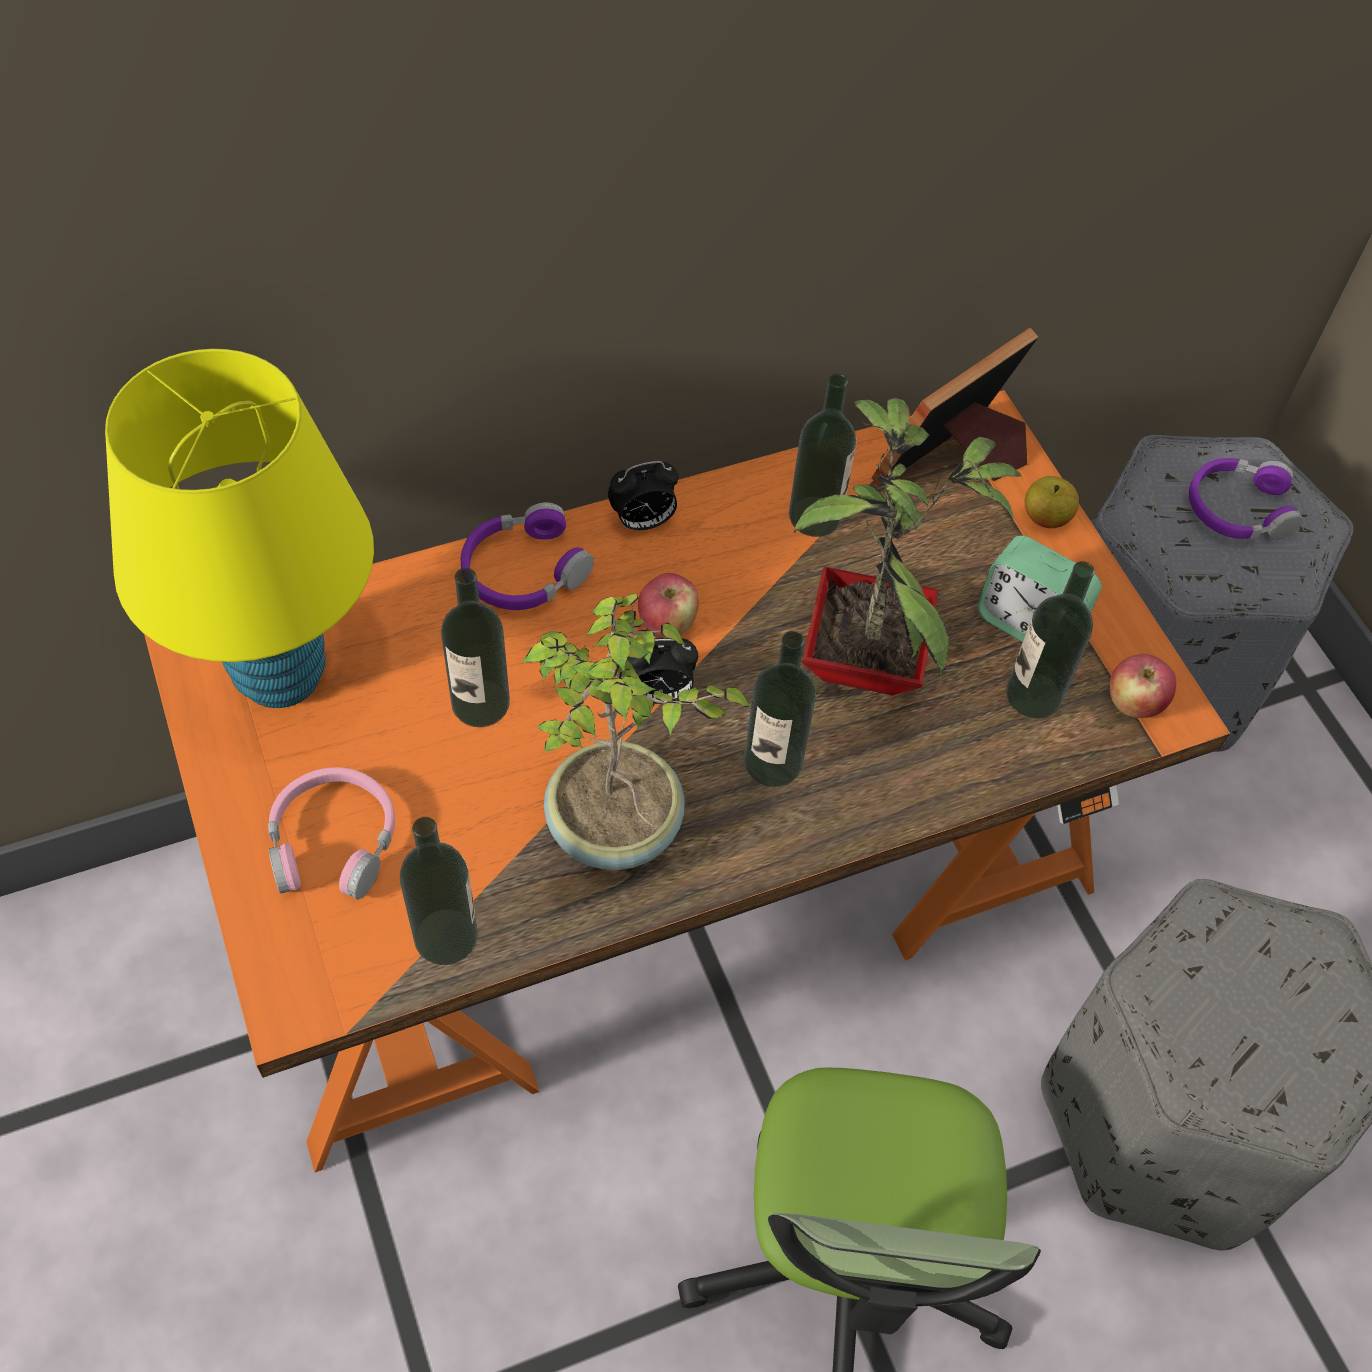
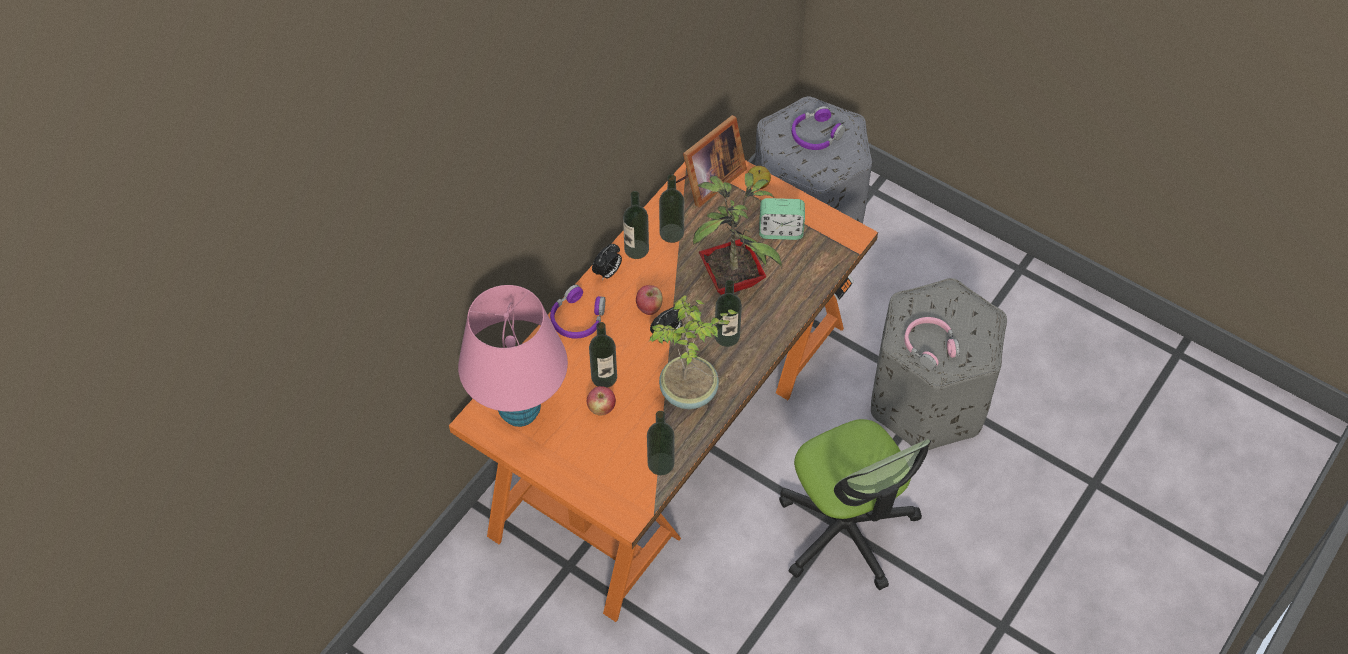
camera: 30 degrees left, 0 degrees up
(281, 674) = (519, 411): yellow table lamp -> pink table lamp
(333, 841) = (593, 457): pink headphones -> pink headphones (929, 346)
(954, 463) = (708, 181): picture frame -> picture frame turned 150 degrees counterclockwise
(1033, 695) = (801, 257): bottle -> bottle (636, 249)
(1133, 703) = (838, 240): apple -> apple (601, 408)

